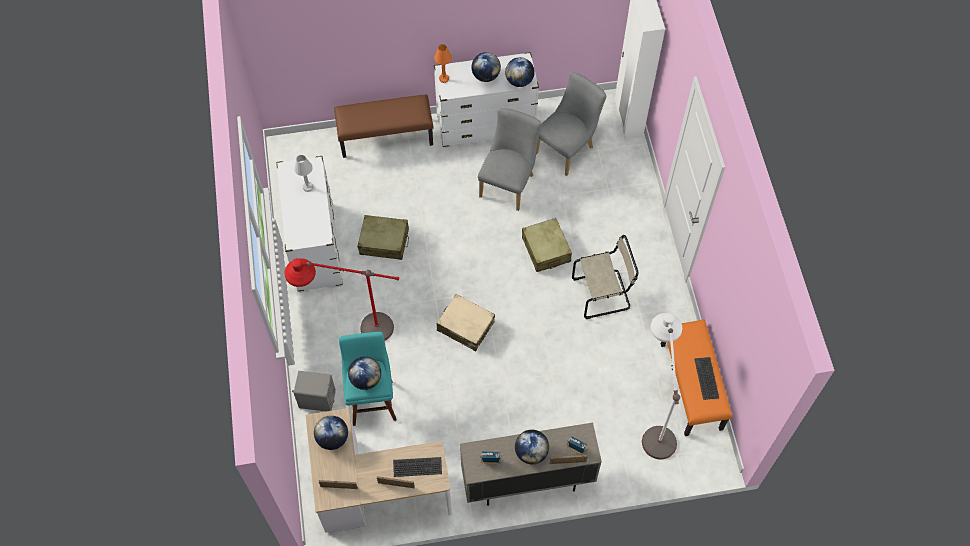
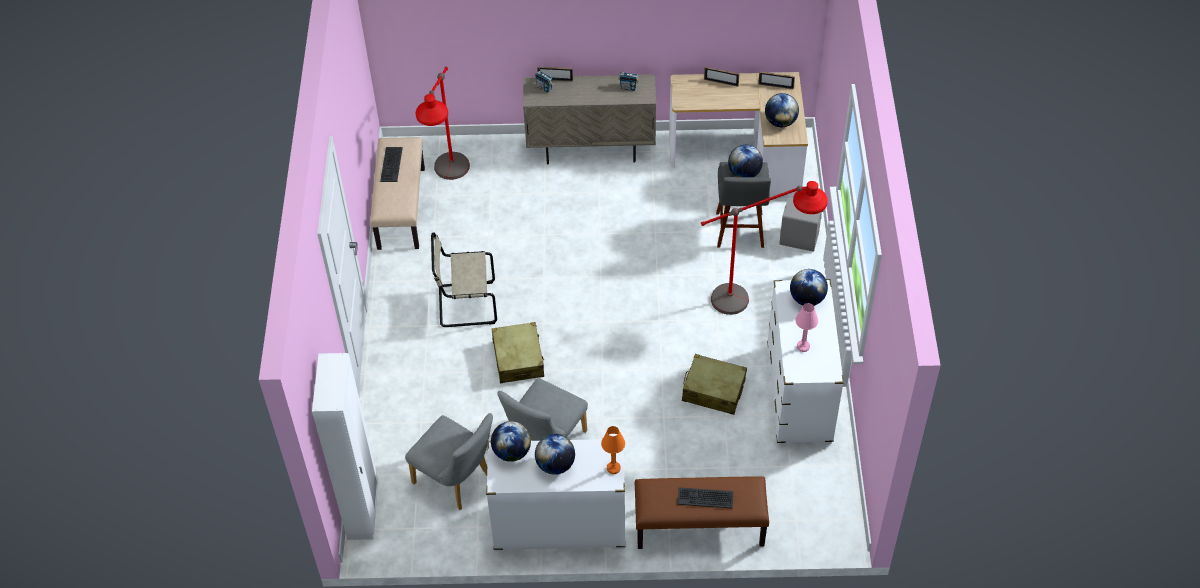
camera: 170 degrees left, 10 degrees down
(308, 187) = (803, 346): white table lamp -> pink table lamp
(372, 399) = (739, 232): turquoise stool -> grey stool
(417, 467) = (699, 93): keyboard -> keyboard (705, 497)
(465, 326) = (629, 289): beige suitcase -> none
(531, 452) = (588, 90): globe -> globe (807, 299)
(567, 148) = (457, 481): grey chair -> grey chair turned 105 degrees counterclockwise
(654, 419) = (449, 185): white floor lamp -> red floor lamp
(691, 386) = (400, 208): orange bench -> beige bench

